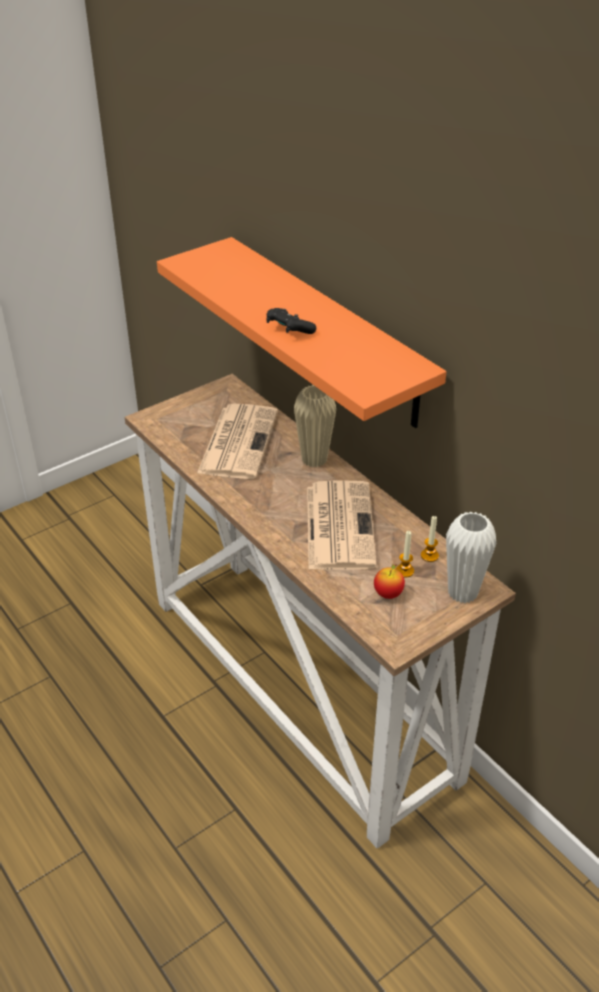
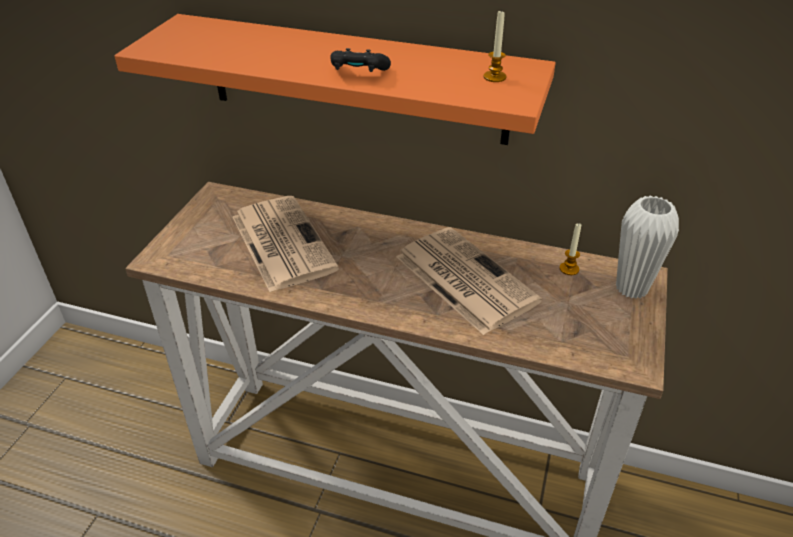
camera: 35 degrees left, 0 degrees up
(314, 459) = (375, 228): beige vase -> none
(388, 594) = (577, 321): apple -> none
(404, 571) = (565, 293): candle -> candle (494, 77)

